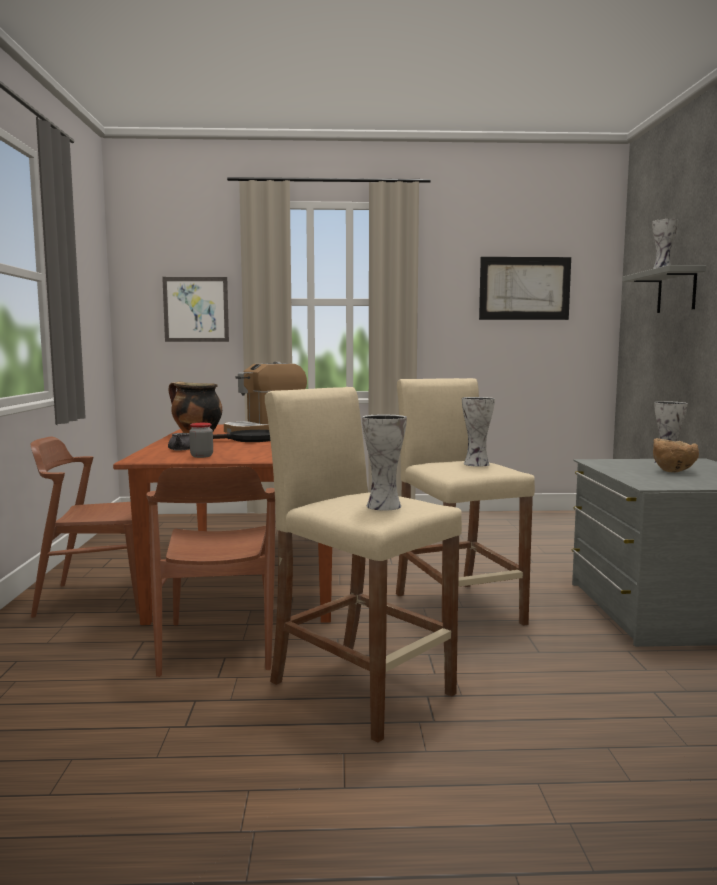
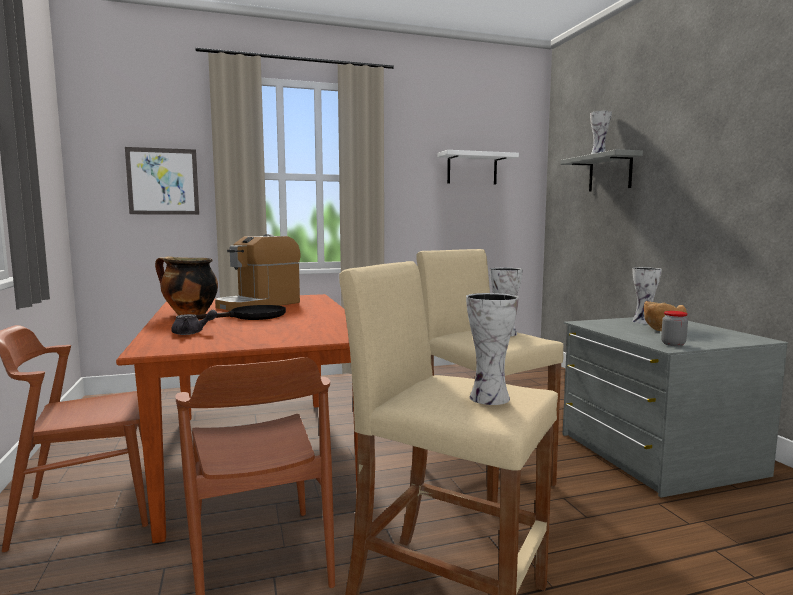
camera: 15 degrees left, 0 degrees up
(201, 456) = (220, 341): jar -> jar (673, 344)
(524, 288) = (472, 169): picture -> white shelf

